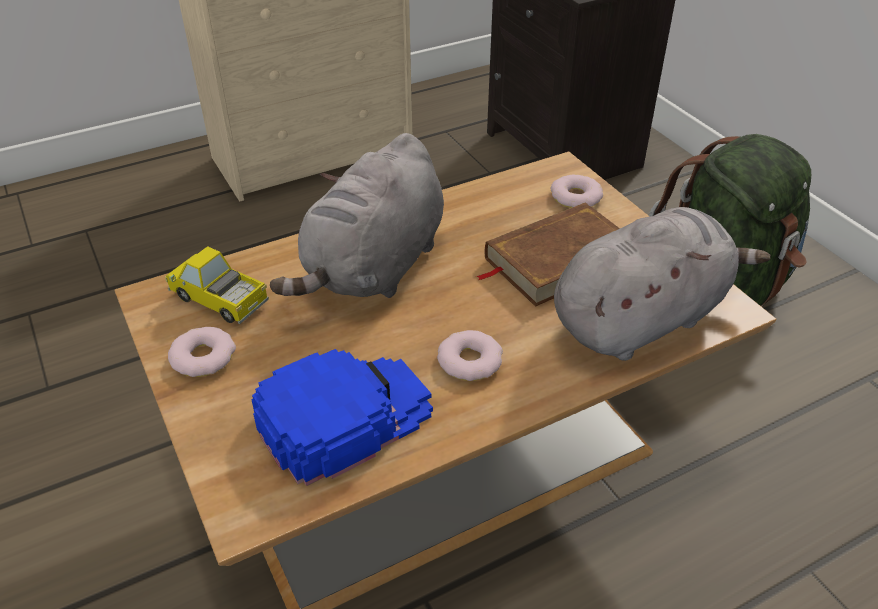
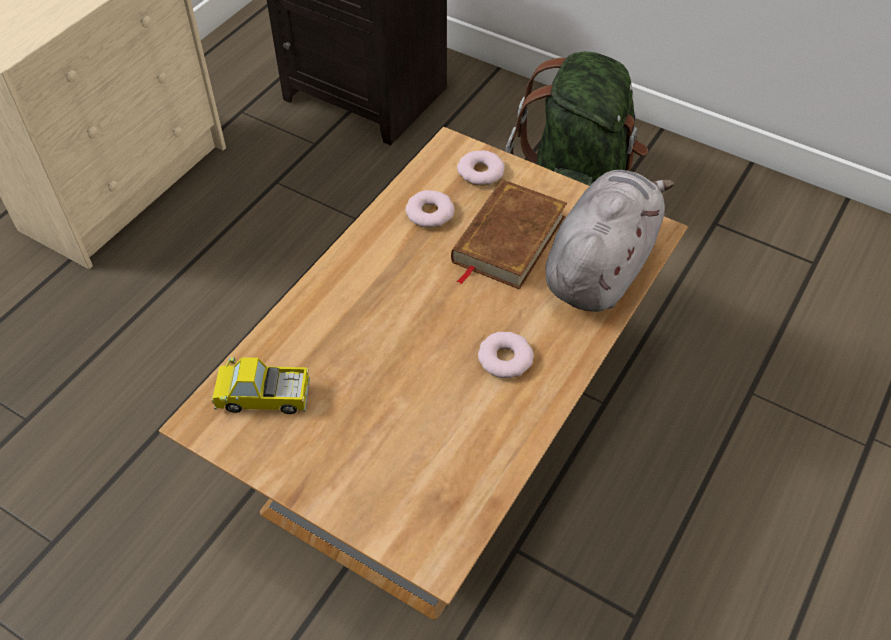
camera: 30 degrees left, 10 degrees up
(203, 357) = (296, 454): donut -> donut (429, 213)
(344, 416) = (448, 449): blue cap -> none
(374, 268) = (370, 310): grey plush toy -> none

